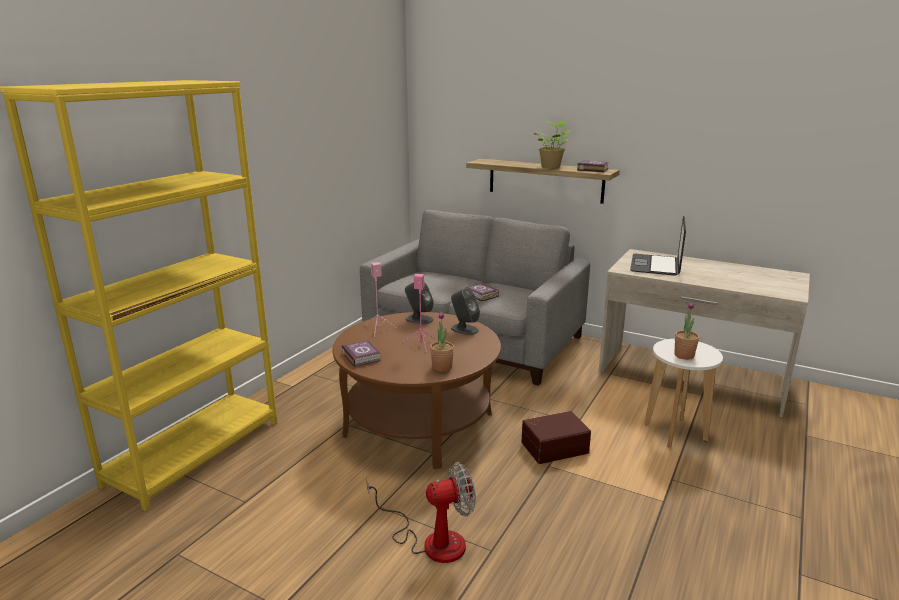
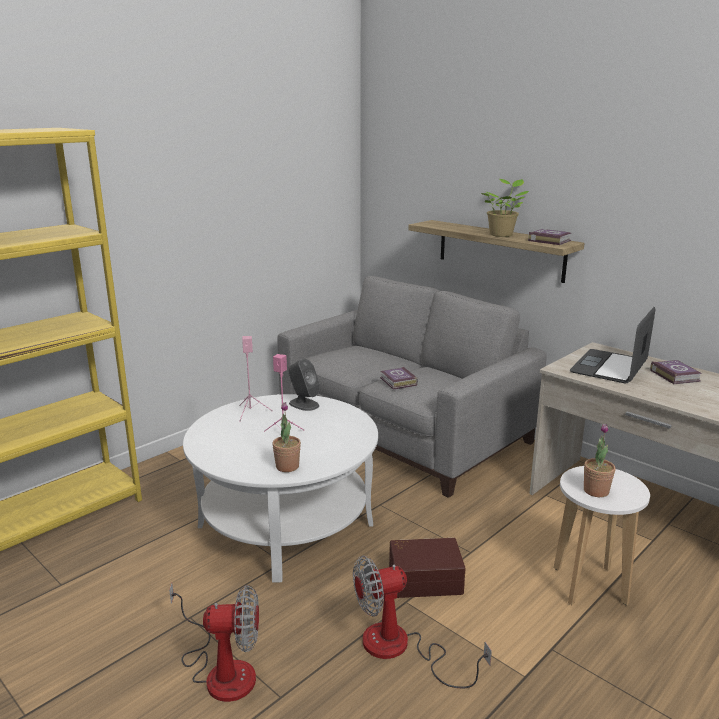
camera: 15 degrees right, 0 degrees up
(361, 356) = (211, 441): book -> book (674, 375)
(419, 424) = (286, 524): brown coffee table -> white coffee table
(464, 329) = (345, 422): grey speaker -> none
(564, 499) = (400, 649): none -> fan

